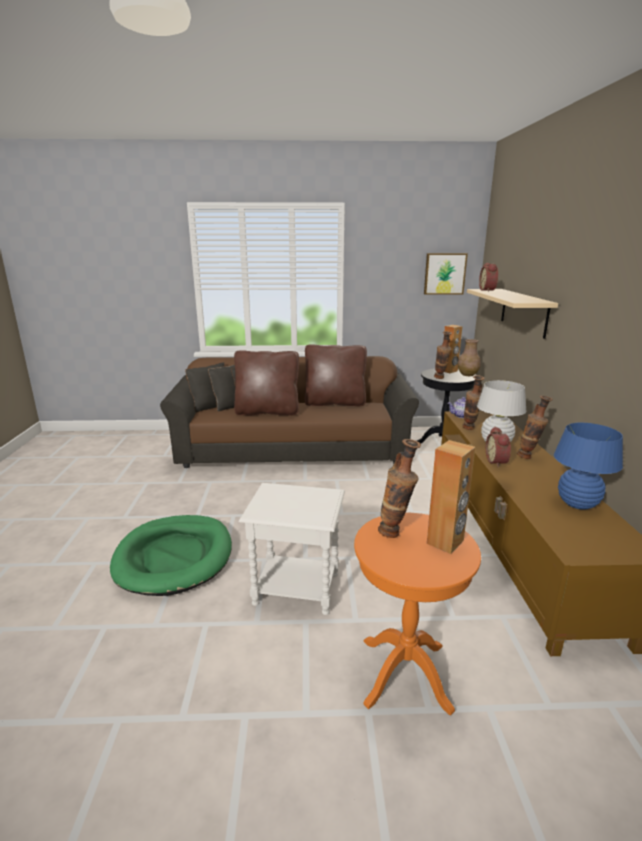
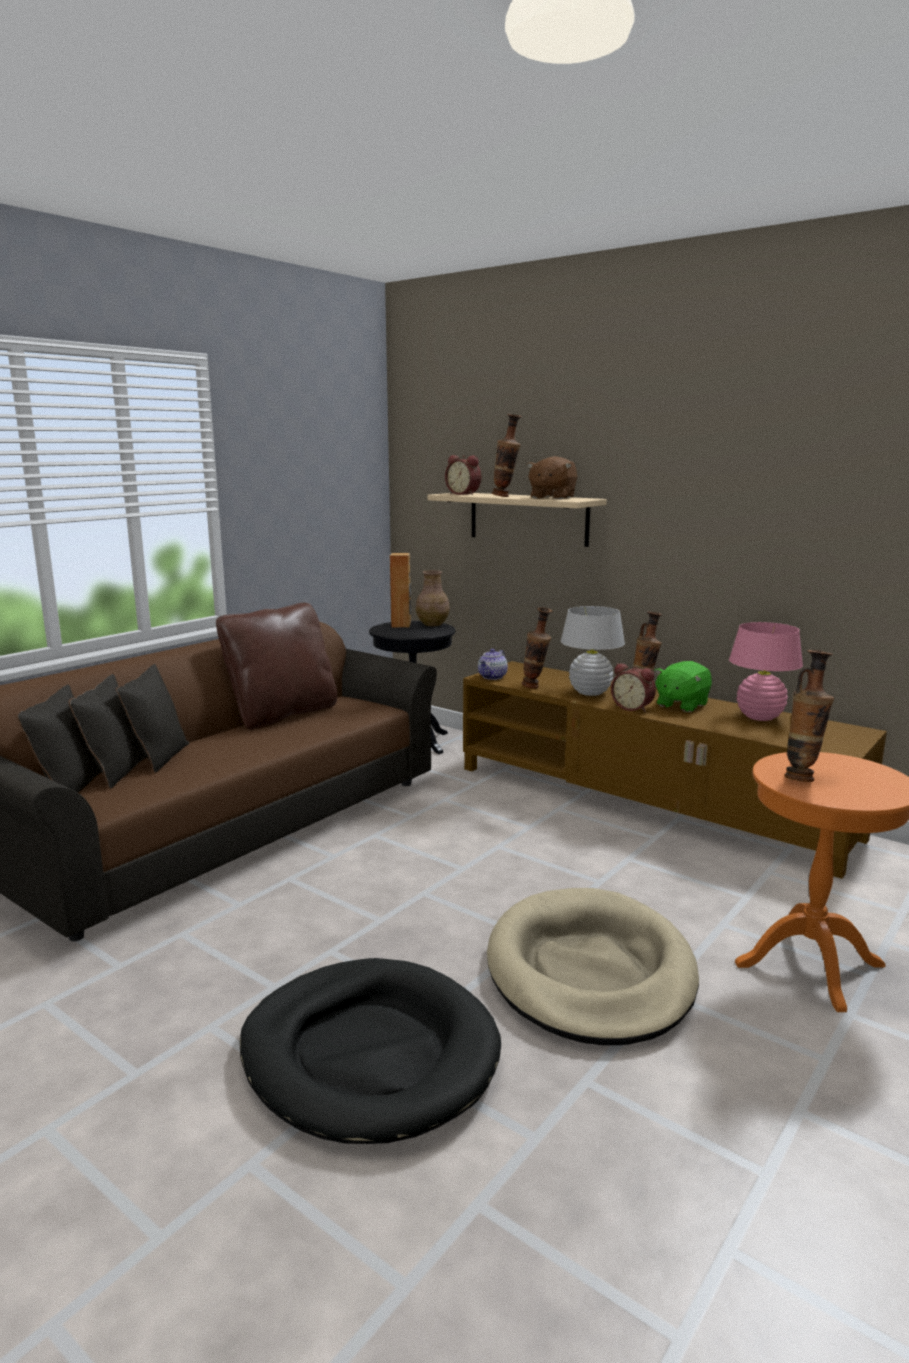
camera: 50 degrees left, 5 degrees down
(174, 557) = (370, 1054): green dog bed -> black dog bed
(267, 412) = (208, 758): brown pillow -> none
(296, 589) = (590, 972): white side table -> beige dog bed
(440, 378) = (417, 635): vase -> vase (505, 497)
(444, 273) = (350, 476): picture -> none
(445, 542) = (840, 765): brown speaker -> none
(521, 298) = (552, 498): none -> brown plush toy
(538, 473) = (681, 705): none -> green plush toy
(577, 504) = (760, 717): blue table lamp -> pink table lamp

